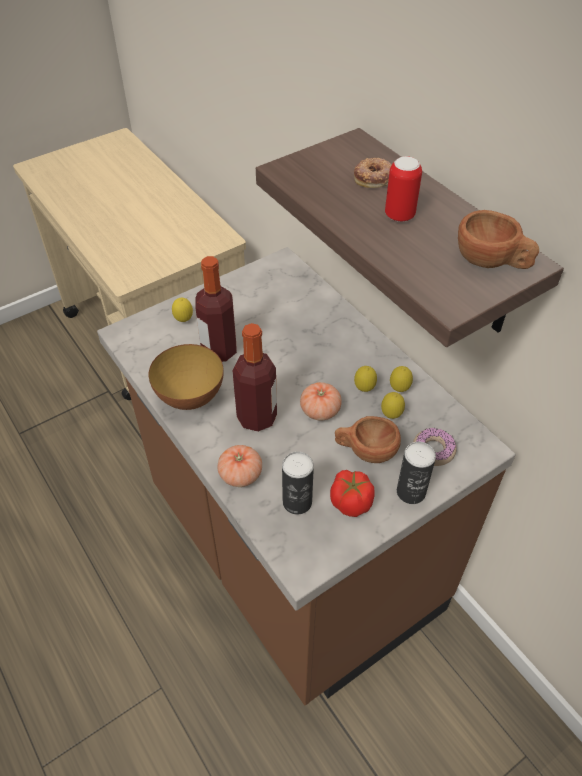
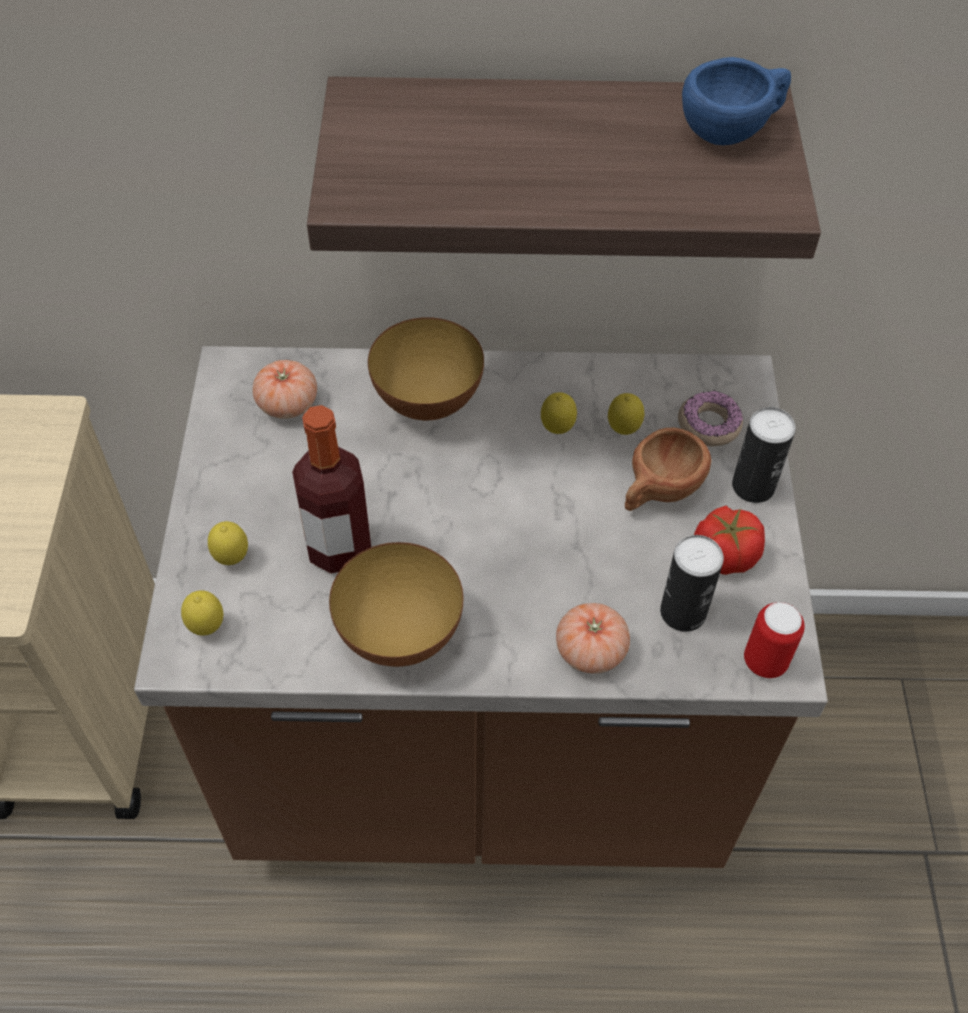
camera: 55 degrees left, 5 degrees up
(257, 417) = (506, 575): bottle -> none
(320, 410) = (553, 497): tomato -> tomato (287, 404)
(331, 333) = (427, 402): none -> bowl
(374, 177) = (464, 127): donut -> none
(399, 215) = (569, 150): can -> can (765, 661)
(399, 389) = (588, 395): lemon -> lemon (207, 627)
(492, 262) = (733, 130): brown cup -> blue cup

